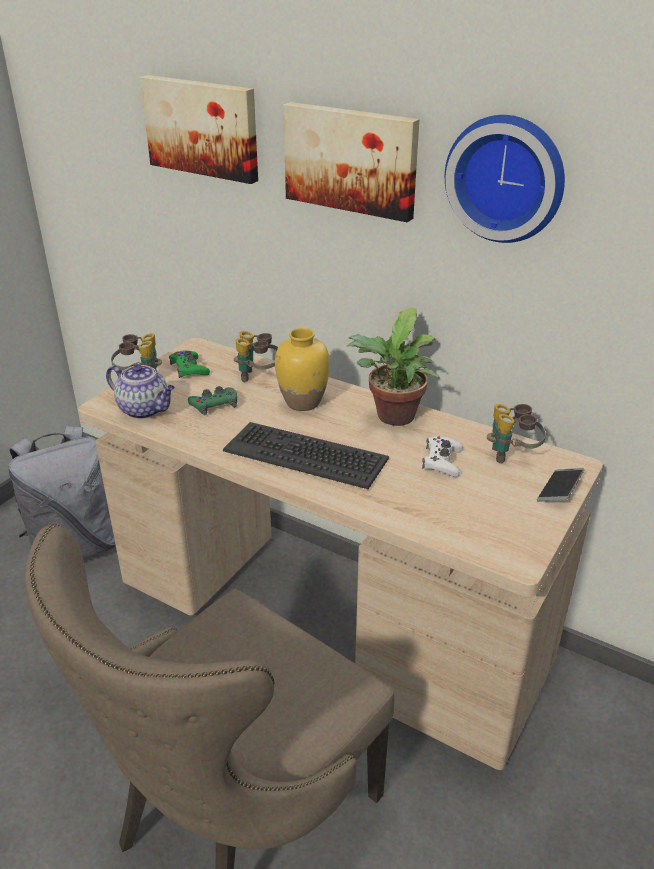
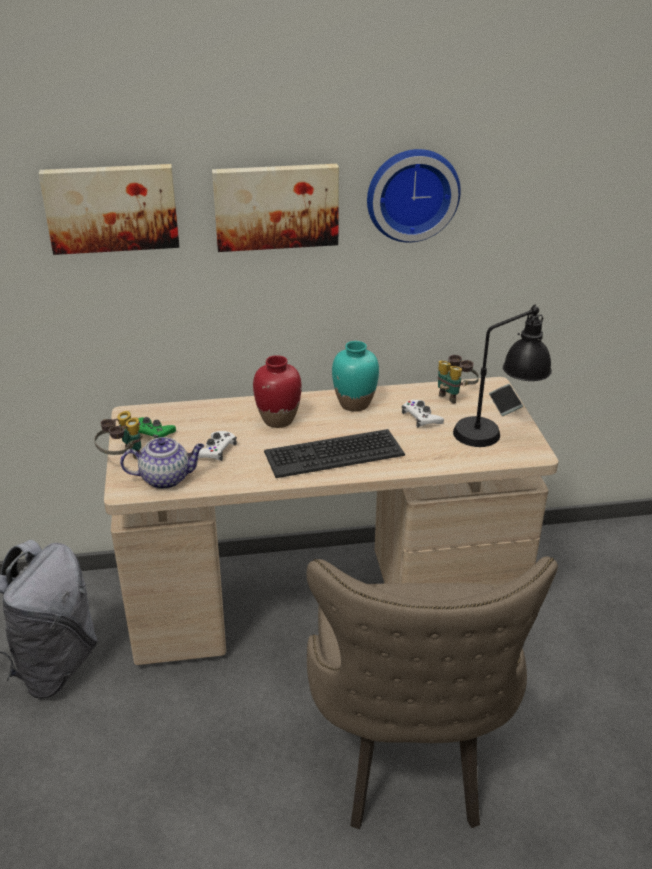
camera: 40 degrees left, 0 degrees up
(214, 405) = (216, 450): green game controller -> white game controller
(258, 377) = (218, 416): binoculars -> none
(303, 402) = (278, 420): yellow vase -> red vase
(393, 418) = (354, 404): potted plant -> turquoise vase
(504, 516) = (497, 433): none -> black table lamp

